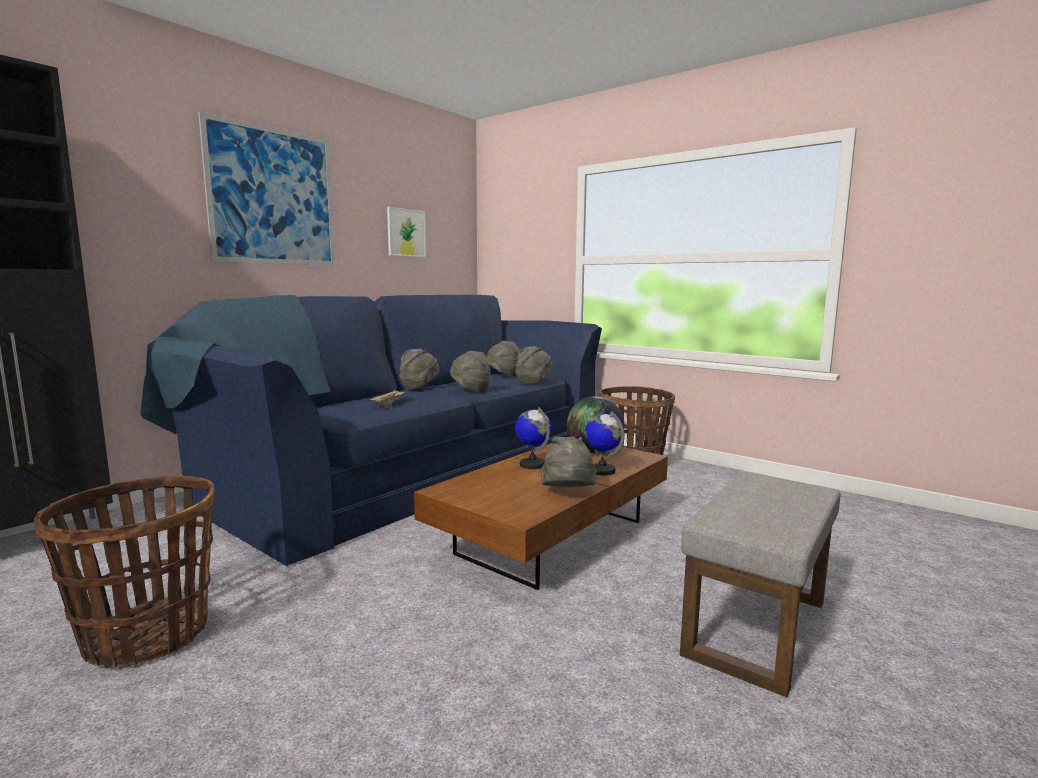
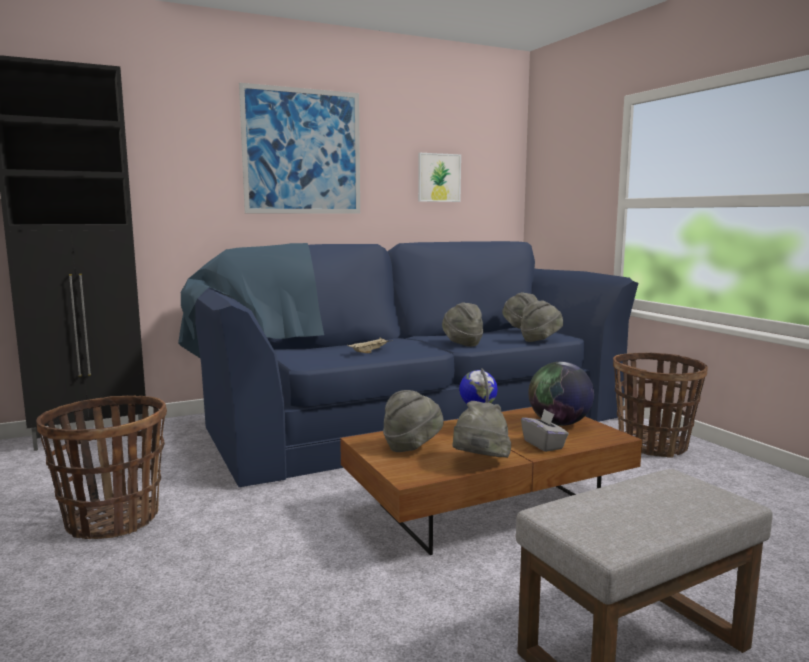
camera: 25 degrees right, 0 degrees up
(419, 387) = (417, 336): grey hat -> grey hat (412, 447)
(602, 471) = (543, 445): globe -> grey tissue box

